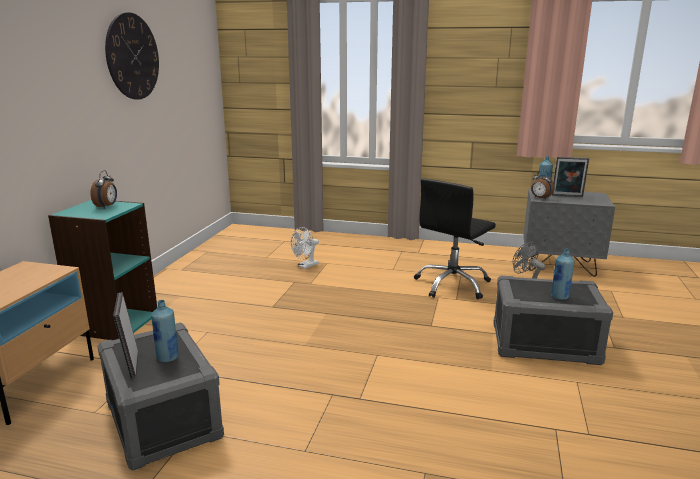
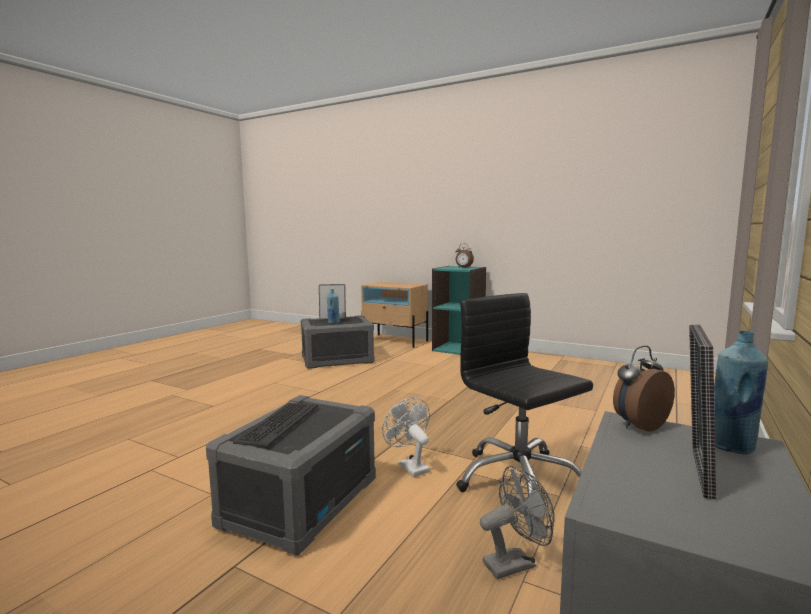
camera: 105 degrees right, 10 degrees down
(132, 56) = (562, 168): wall clock -> none
(306, 266) = (581, 400): white fan -> white fan (409, 466)
(559, 297) = (278, 424): blue bottle -> keyboard

